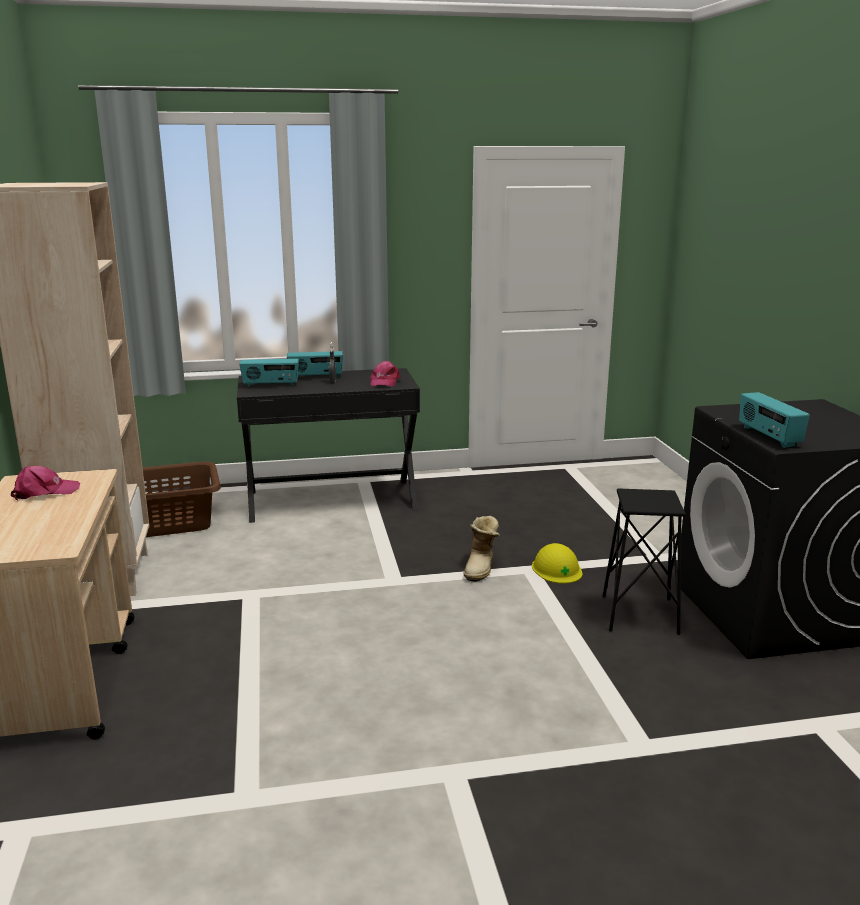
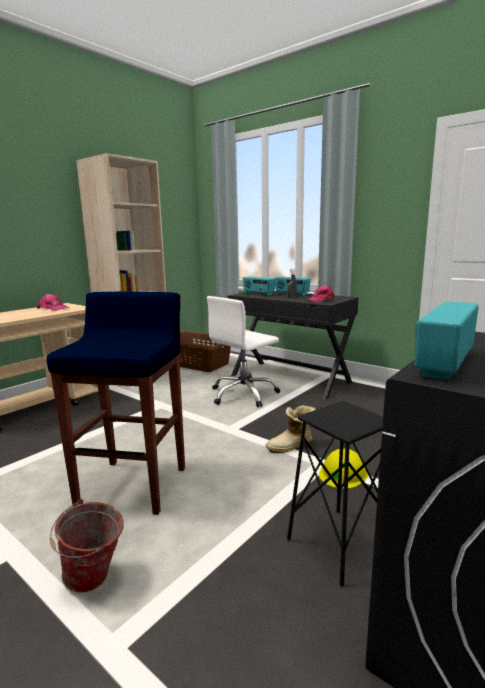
camera: 50 degrees right, 5 degrees down
(322, 539) = (244, 394): none -> white office chair
(427, 671) = (134, 485): none -> blue stool
(558, 735) = (94, 581): none -> bucket

